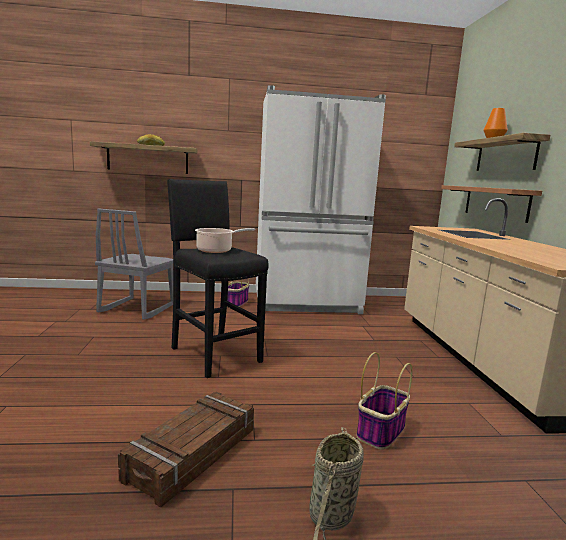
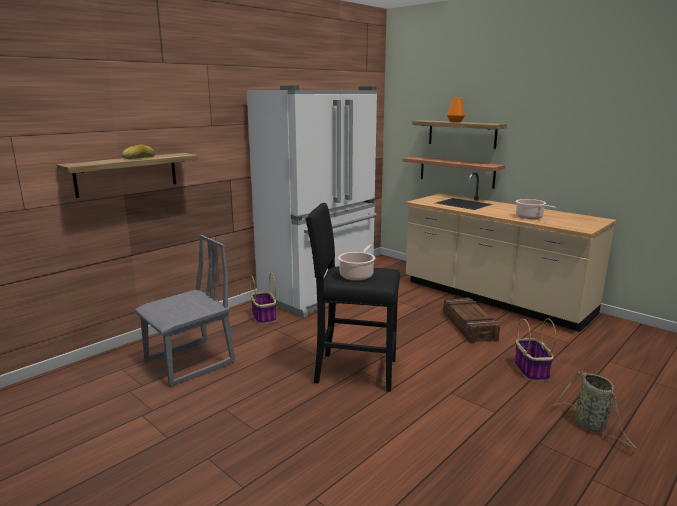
camera: 40 degrees left, 5 degrees up
(136, 309) = (190, 363): grey chair -> grey chair turned 105 degrees counterclockwise
(193, 454) = (489, 440): crate -> crate (469, 326)
(518, 249) = (530, 217): none -> cooking pot

